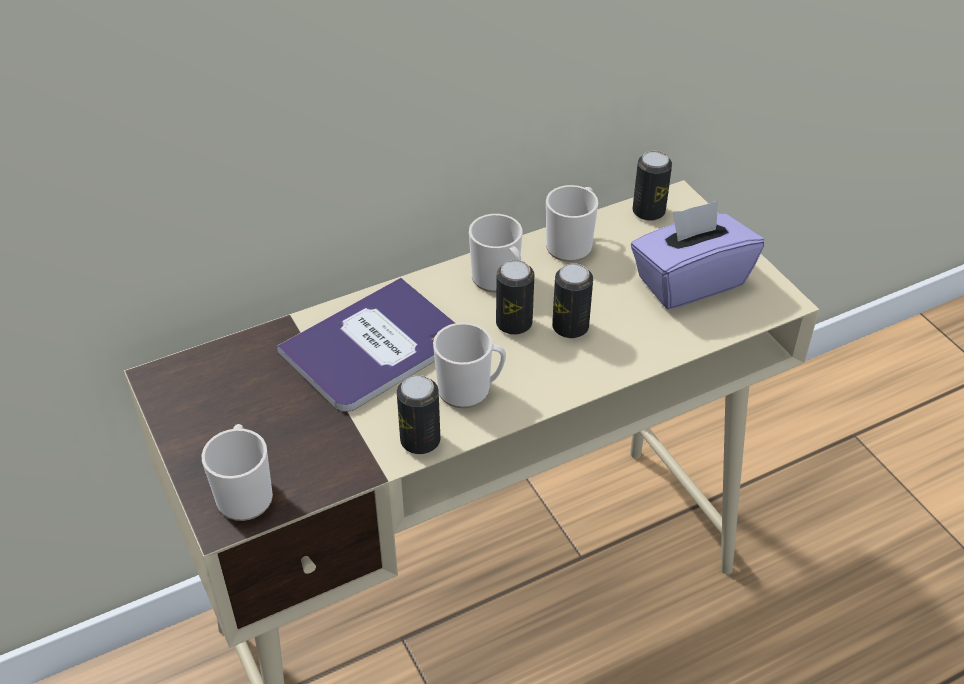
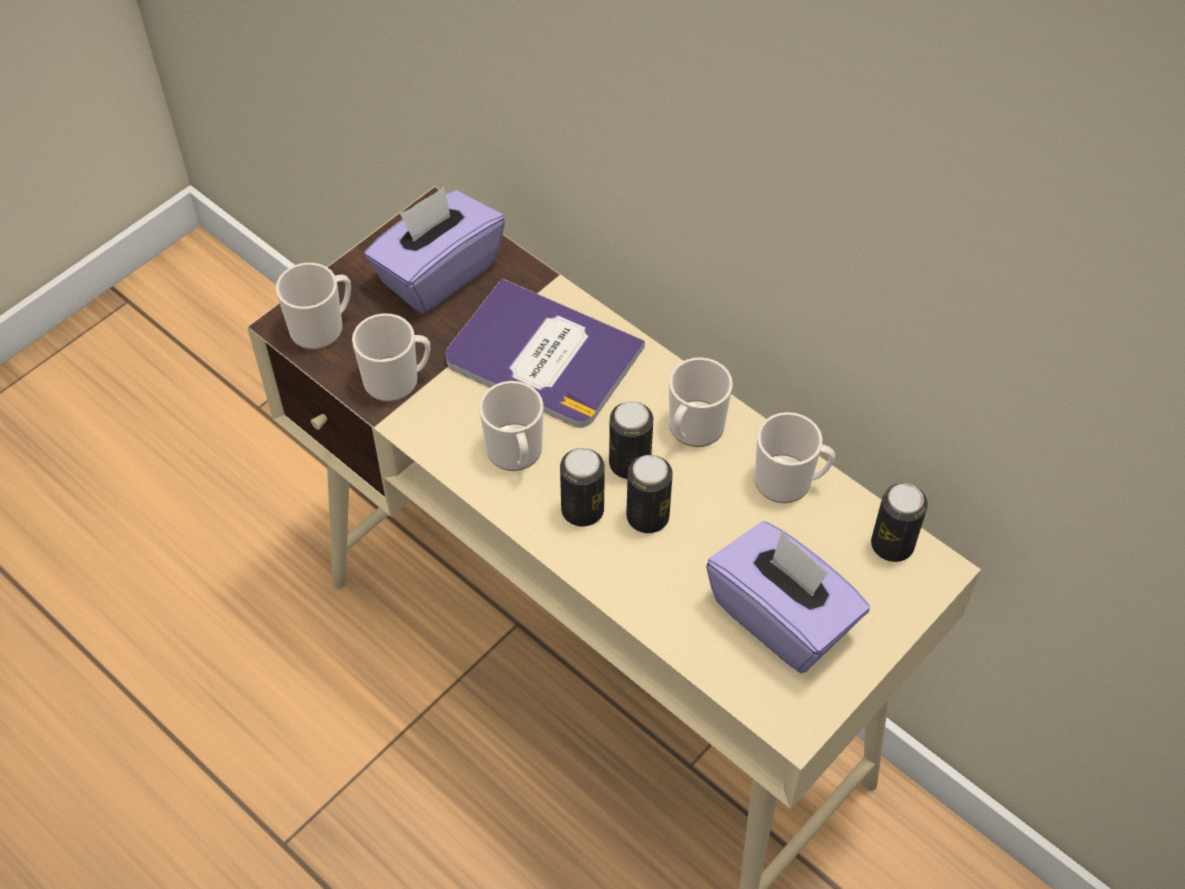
camera: 70 degrees right, 10 degrees up
(234, 392) = (438, 273): none -> purple tissue box
(344, 450) = (397, 380): none -> mug
(420, 441) = (432, 435): can -> can (582, 510)

